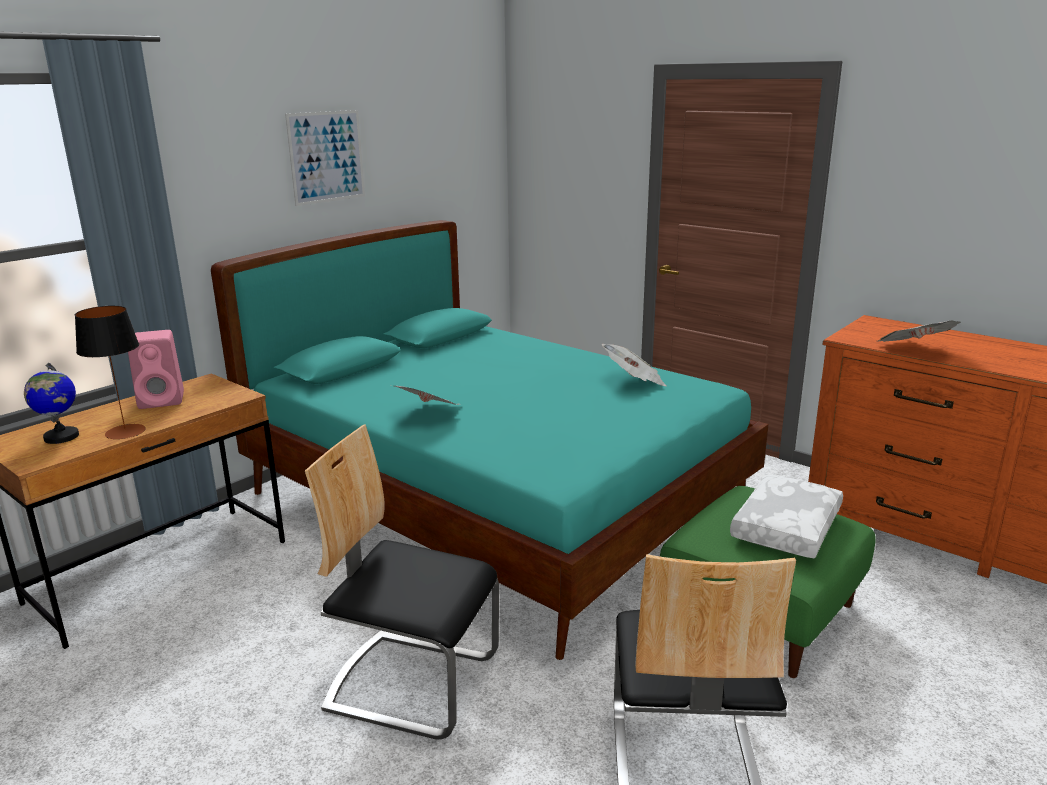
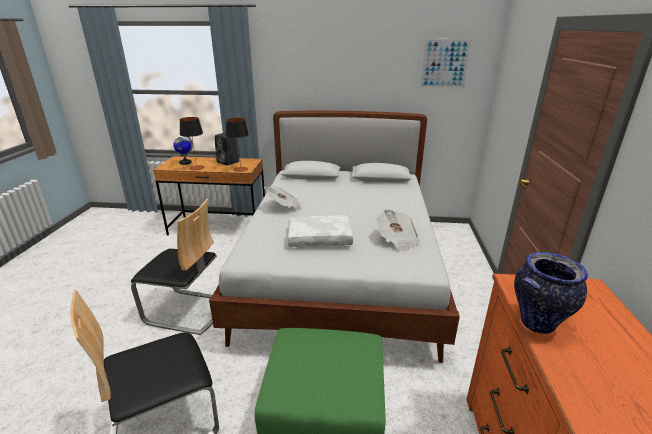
camera: 55 degrees right, 5 degrees up
(163, 400) = (228, 162): pink speaker -> black speaker
(228, 398) = (240, 169): none -> table lamp
(326, 157) = (348, 68): picture -> picture (445, 64)
(412, 682) = (187, 311): chair -> chair turned 120 degrees clockwise
(496, 501) = (341, 272): turquoise bed -> white bed
(784, 526) = (333, 370): white pillow -> white pillow (320, 238)
(913, 350) = (537, 323): newspaper -> vase

